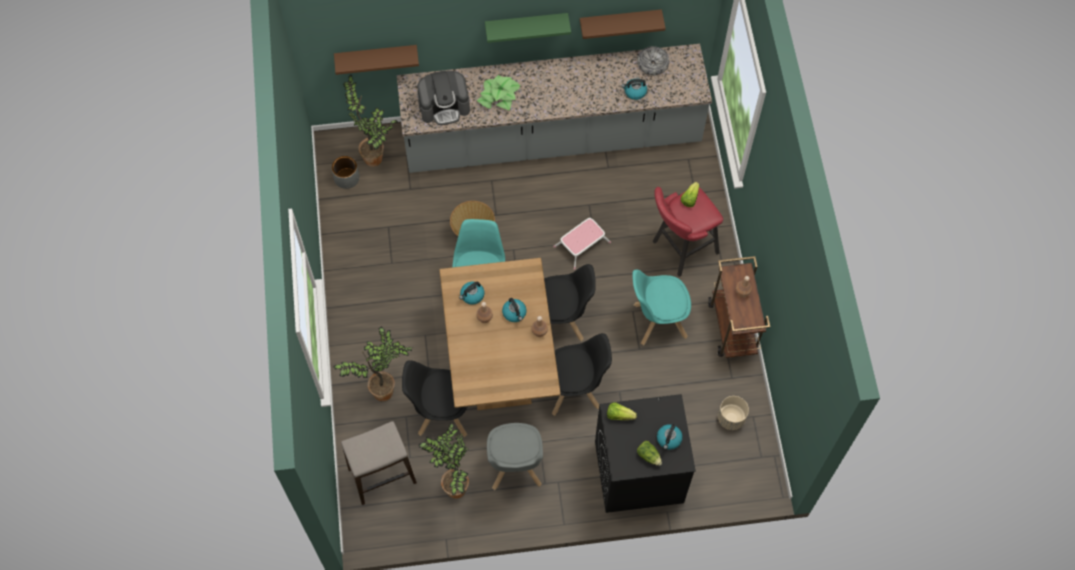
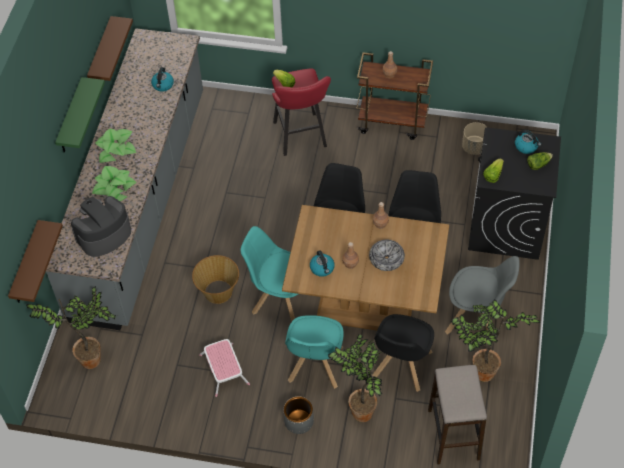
camera: 70 degrees left, 10 degrees down
(347, 178) = (101, 390): grey planter -> grey planter (298, 421)
(444, 106) = (103, 235): coffee machine -> coffee machine turned 135 degrees counterclockwise
(514, 313) = (354, 238): kettle -> none
(544, 81) = (116, 149): none -> potted plant
(582, 244) = (265, 208): pink step ladder -> pink step ladder (224, 369)
(653, 63) = (139, 65): bowl -> bowl (386, 258)
(657, 321) = (364, 173): turquoise chair -> turquoise chair (315, 367)

